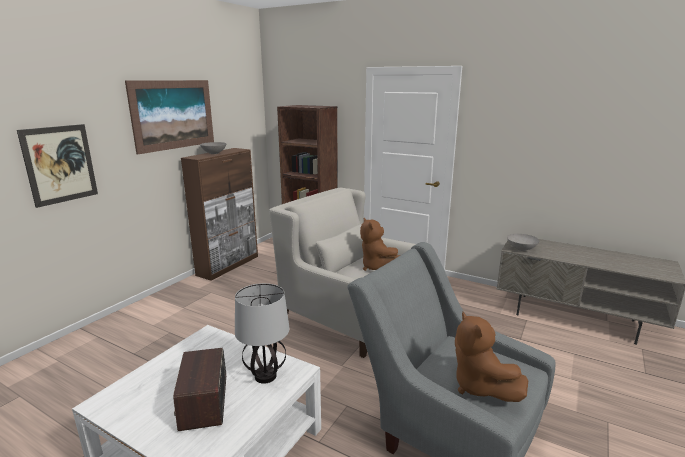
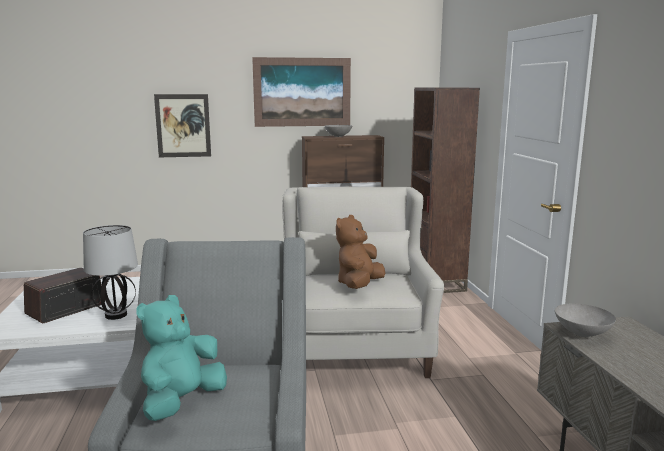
camera: 50 degrees right, 5 degrees down
(479, 386) = (182, 402): brown plush toy -> turquoise plush toy

